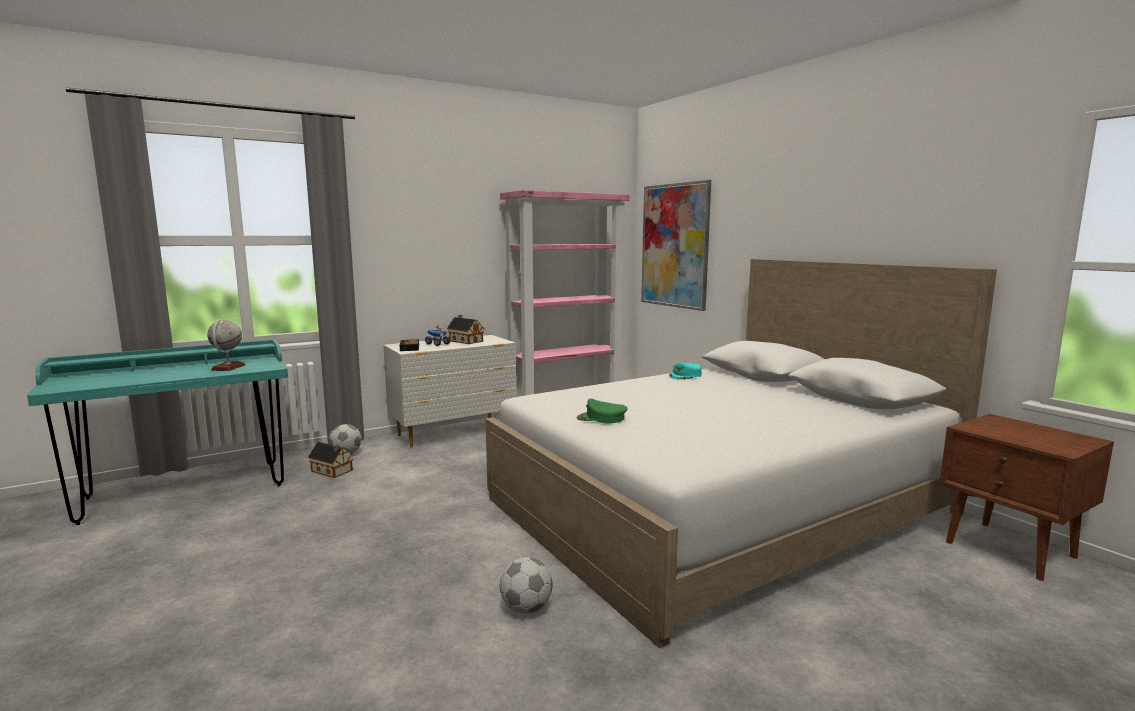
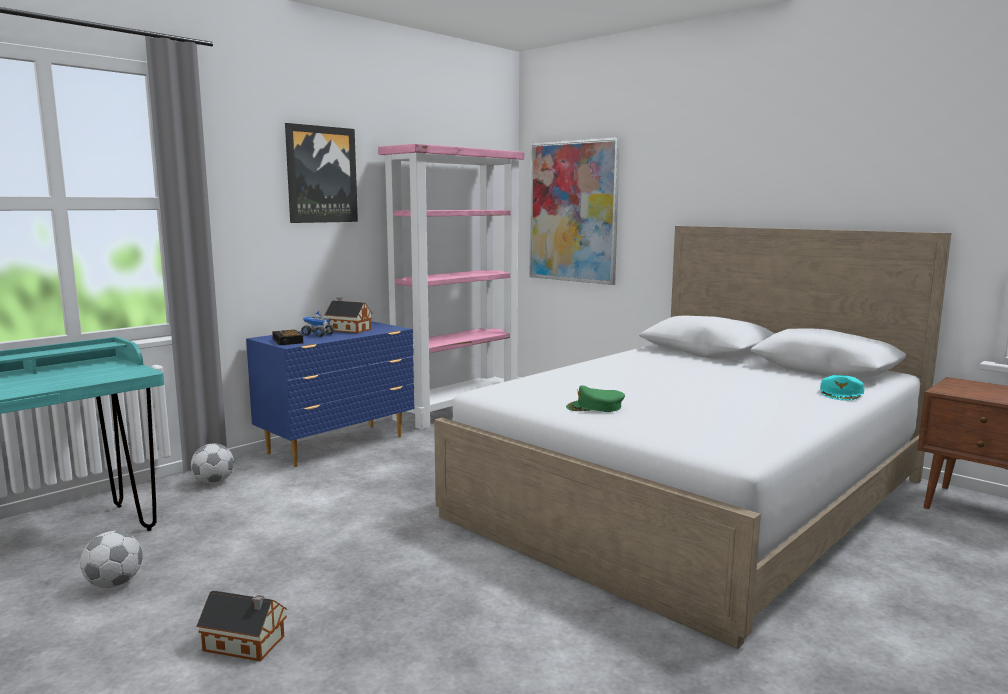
camera: 15 degrees left, 0 degrees up
(228, 367) = (76, 376): globe -> none
(332, 471) = (211, 505): toy house -> toy house (246, 644)
(449, 216) = (321, 174): none -> picture
(454, 433) = (338, 444): white dresser -> blue dresser
(526, 608) = (570, 630): football -> football (115, 584)
(685, 376) = (630, 357): turquoise cap -> turquoise cap (841, 393)

